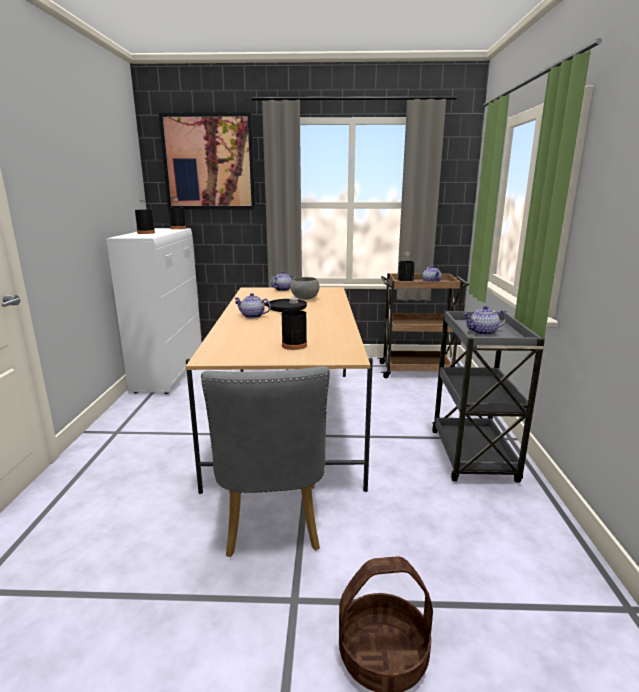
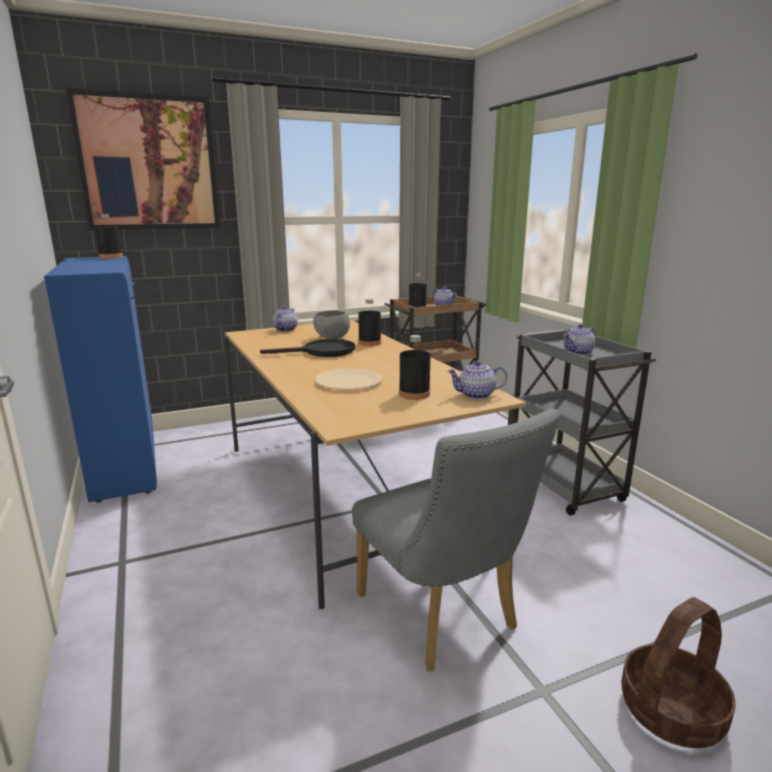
camera: 25 degrees left, 0 degrees up
(146, 233) = (84, 265): black bottle -> black bottle (369, 343)
(169, 373) = (125, 464): white cabinet -> blue cabinet
(252, 316) = (304, 366): teapot -> teapot (476, 395)
(264, 330) = (348, 381): none -> beige plate

